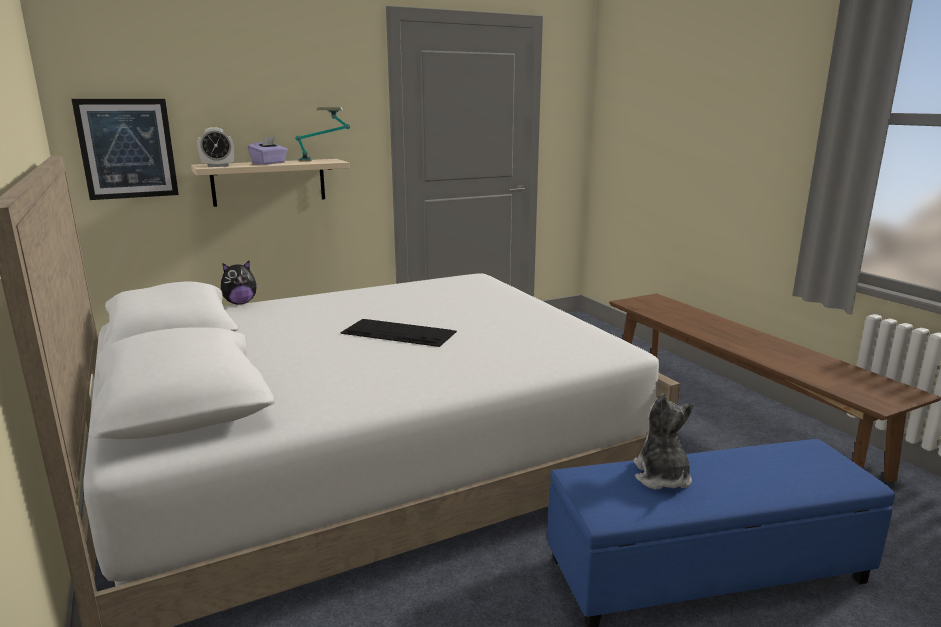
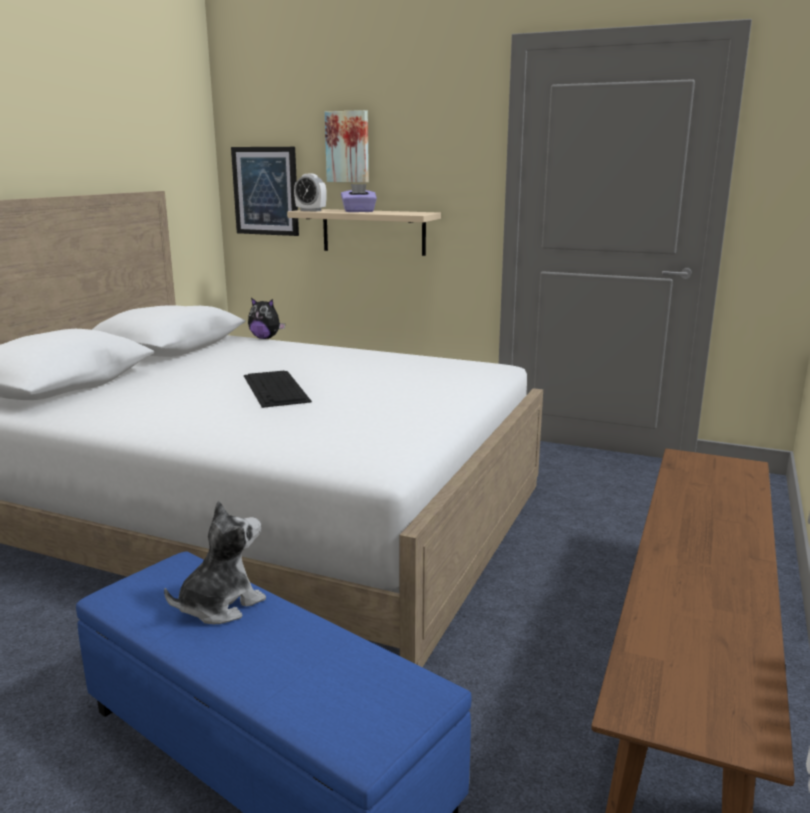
camera: 50 degrees right, 0 degrees up
(233, 99) = (348, 147): none -> picture
(324, 160) = (413, 213): table lamp -> none

